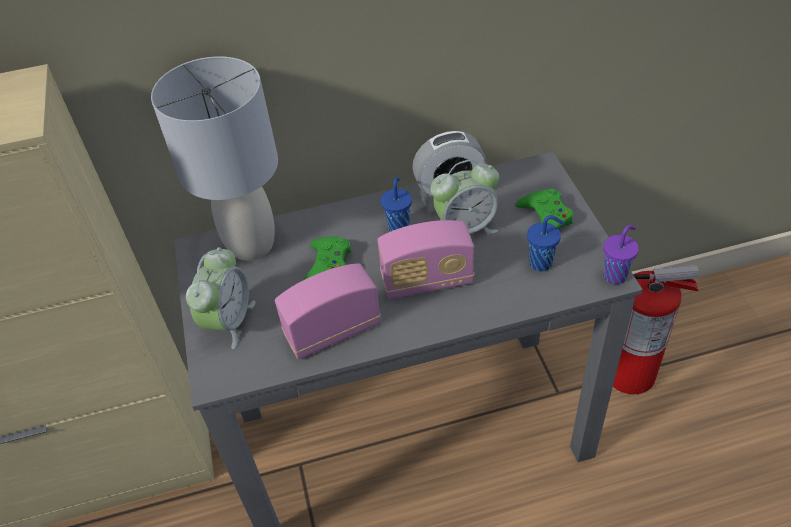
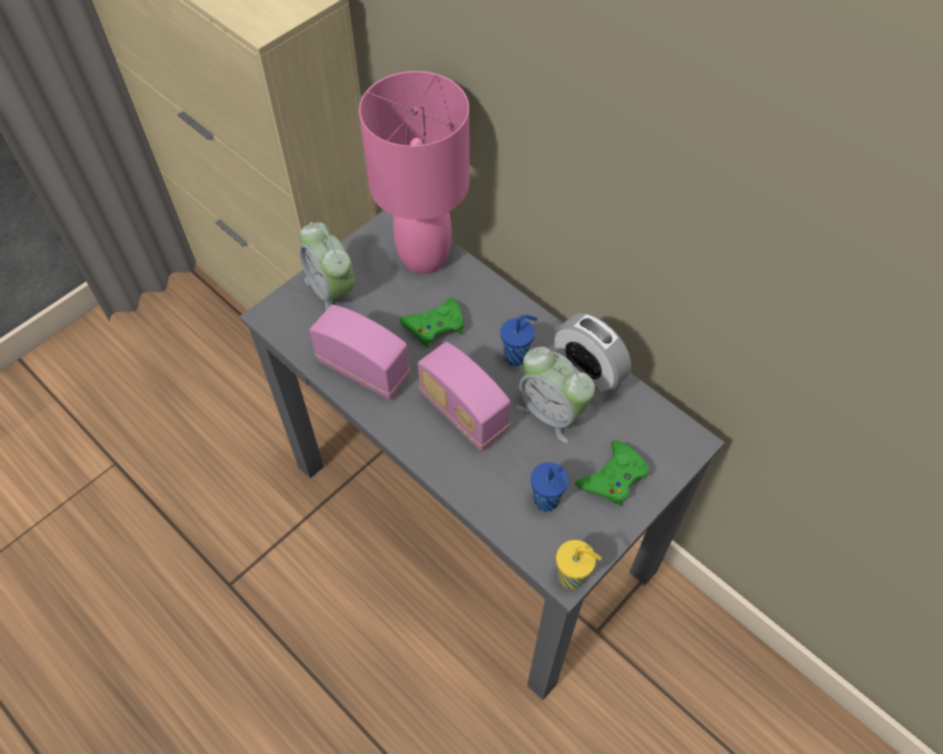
camera: 55 degrees right, 10 degrees up
(229, 322) = (332, 291): alarm clock -> alarm clock turned 75 degrees clockwise
(250, 244) = (423, 256): grey table lamp -> pink table lamp
(615, 275) = (573, 577): purple cup -> yellow cup
(630, 373) = (668, 696): fire extinguisher -> none

